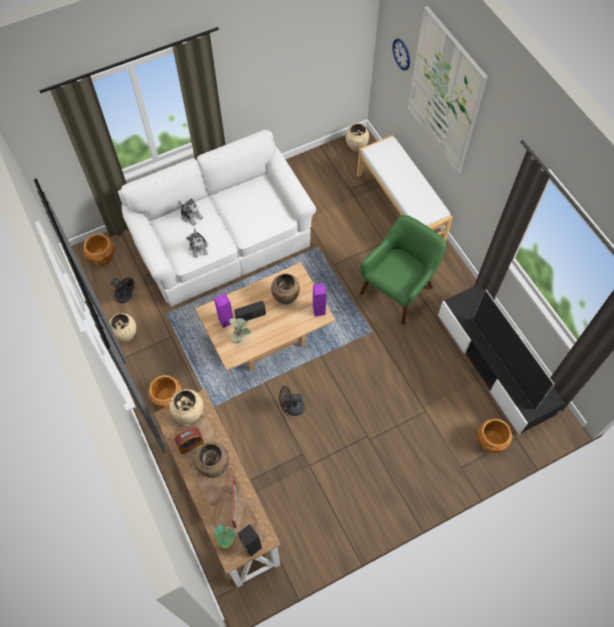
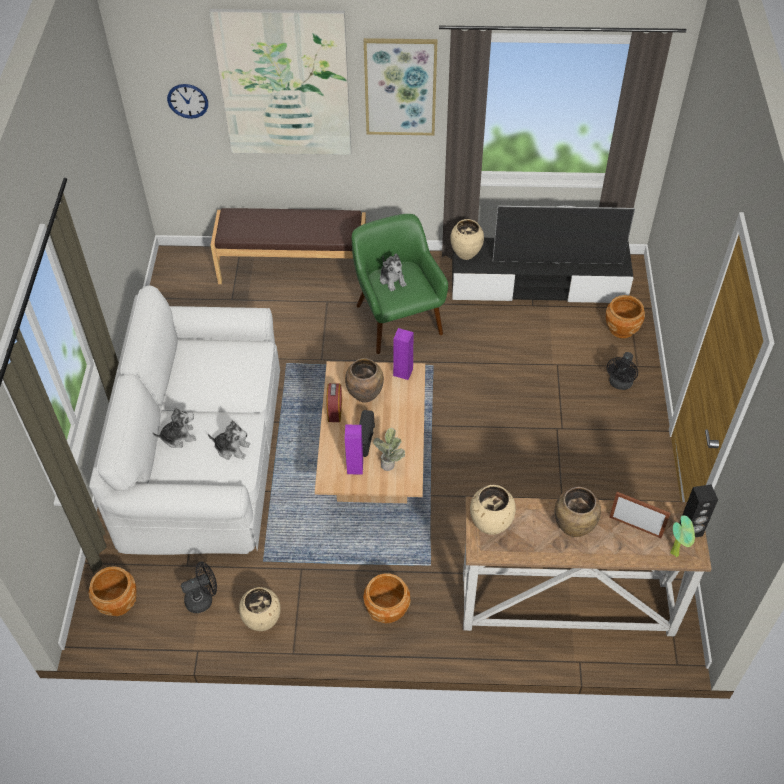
camera: 60 degrees left, 10 degrees down
(190, 444) = (531, 539): alarm clock -> alarm clock (335, 410)
(291, 407) = (480, 483): black fan -> black fan (619, 384)
(356, 147) = (179, 266): beige vase -> beige vase (465, 254)
(399, 264) = (392, 280): none -> plush toy
(400, 207) = (293, 267): white bench -> brown bench
(497, 159) = (400, 87): none -> picture

